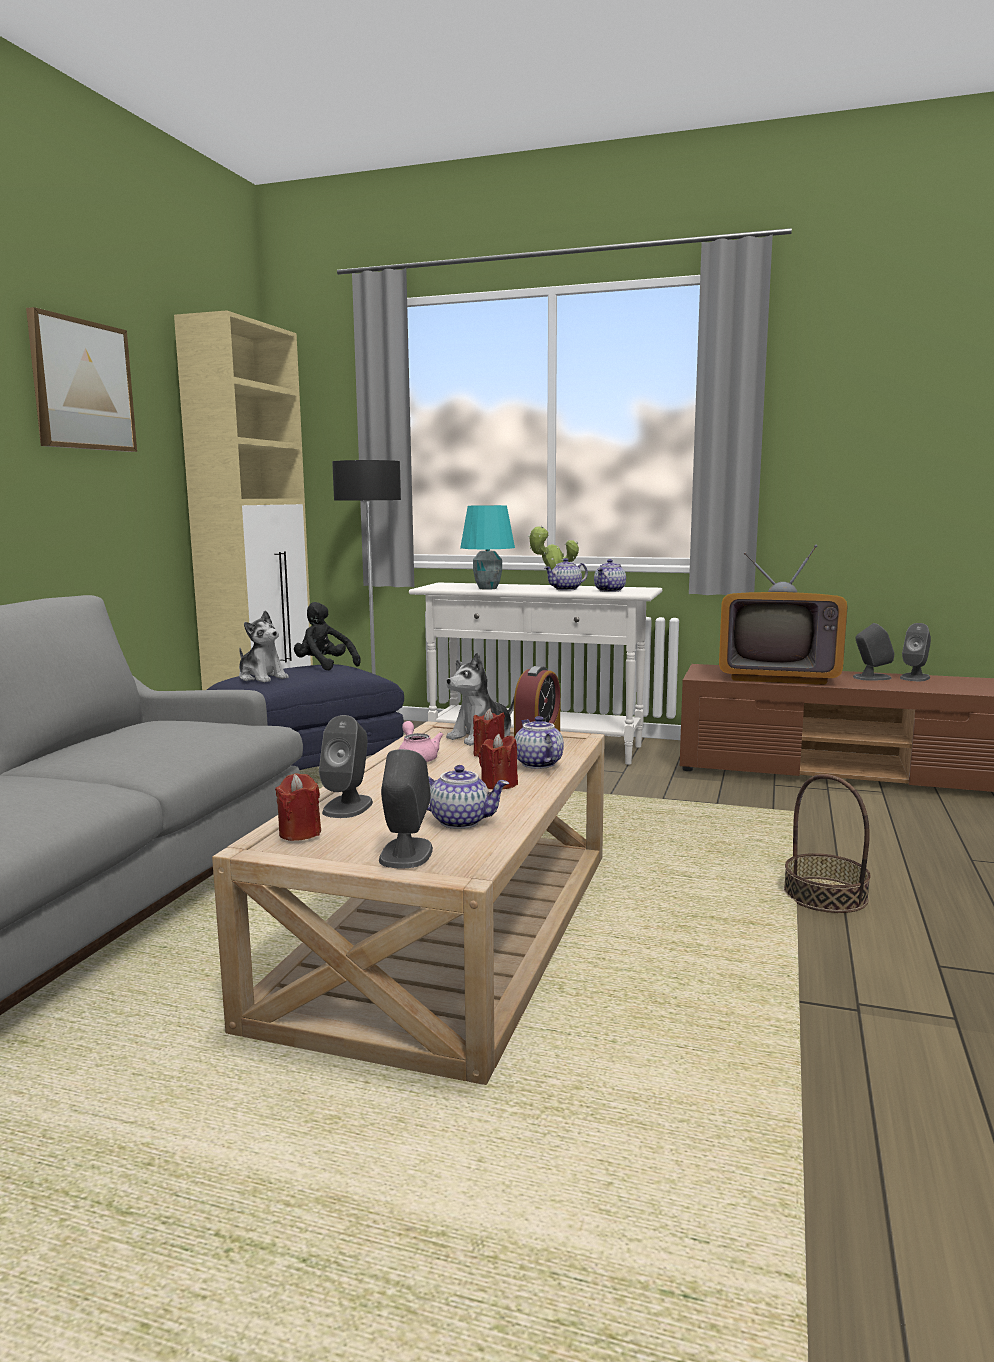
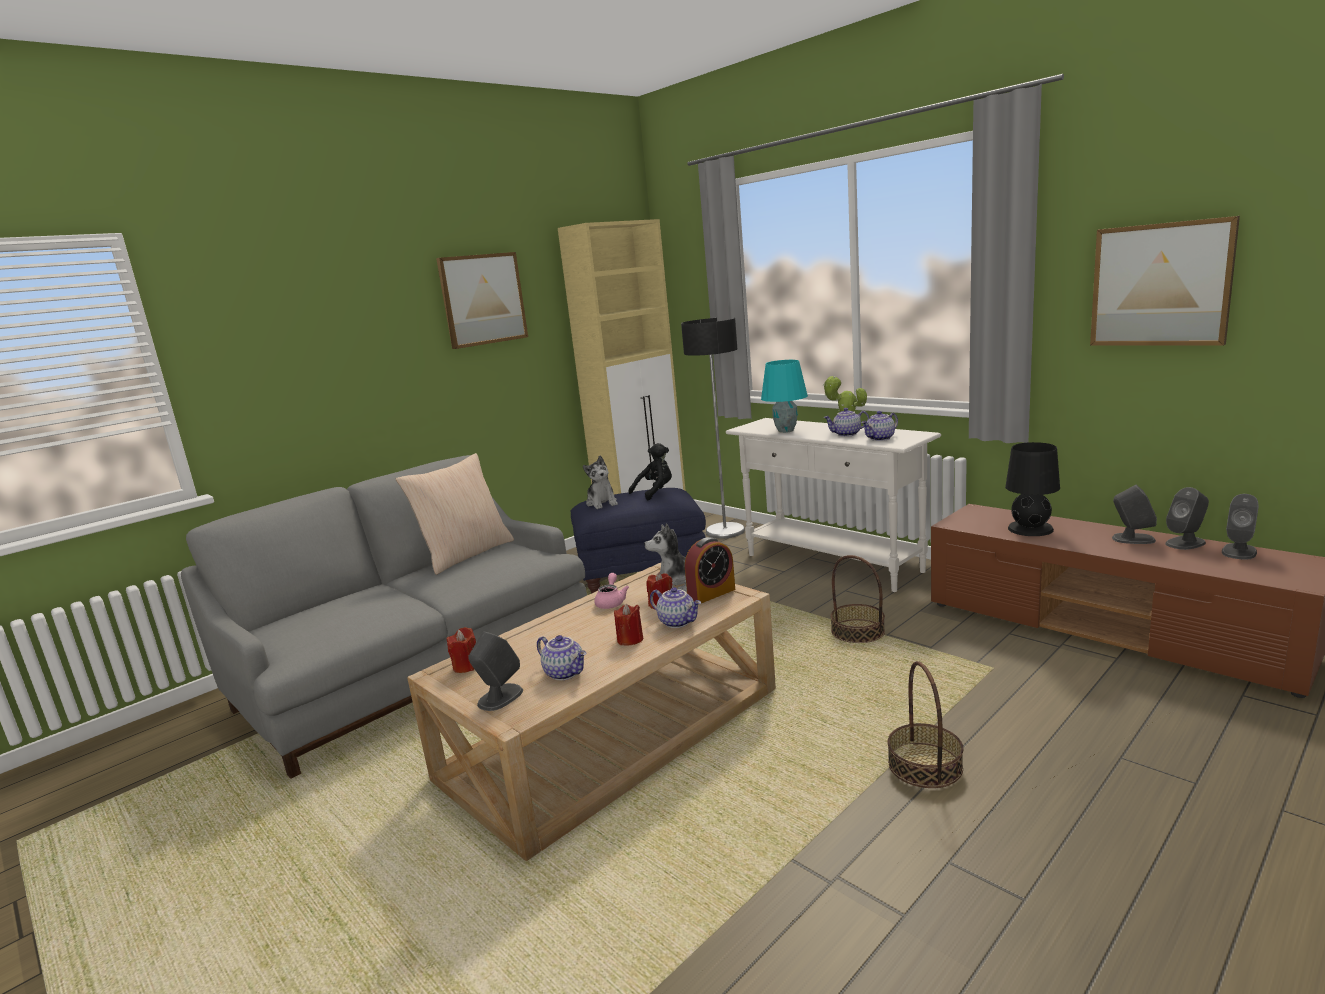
camera: 30 degrees right, 5 degrees up
(120, 731) = (466, 554): none -> beige pillow
(324, 666) = (655, 492): black plush toy -> black plush toy turned 75 degrees clockwise
(348, 806) = (519, 645): grey speaker -> grey speaker (1239, 551)
(537, 764) = (678, 622): teapot -> teapot turned 120 degrees clockwise
(630, 799) = (858, 631): none -> basket
(777, 676) = (1031, 529): television -> black table lamp
(871, 438) = (1160, 284): none -> picture

